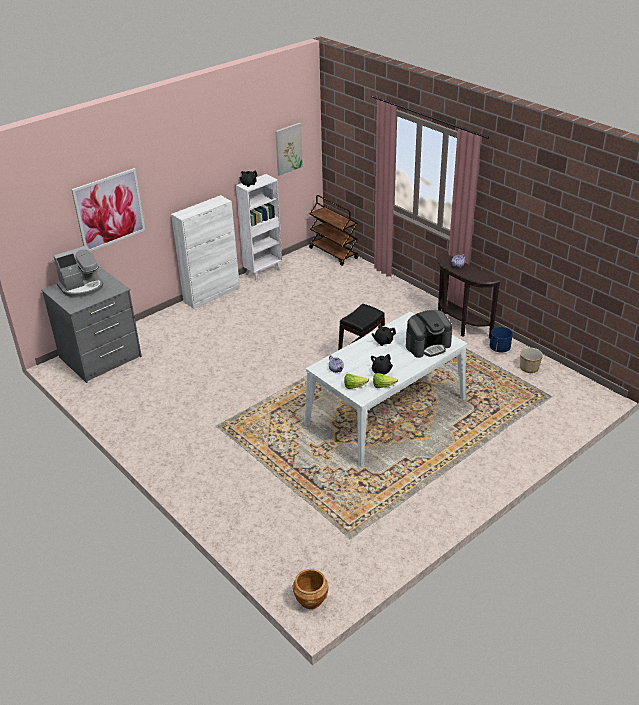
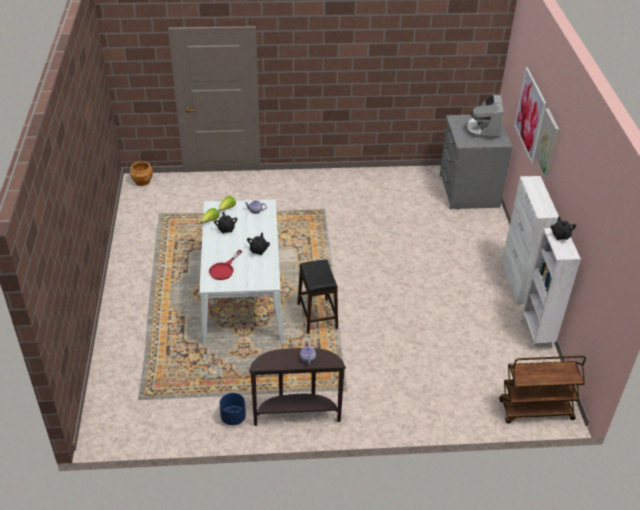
camera: 125 degrees right, 5 degrees up
(288, 148) = (603, 272): picture -> picture (548, 142)
(428, 345) = (224, 269): coffee machine -> red frying pan
(529, 368) = (185, 416): planter -> none

